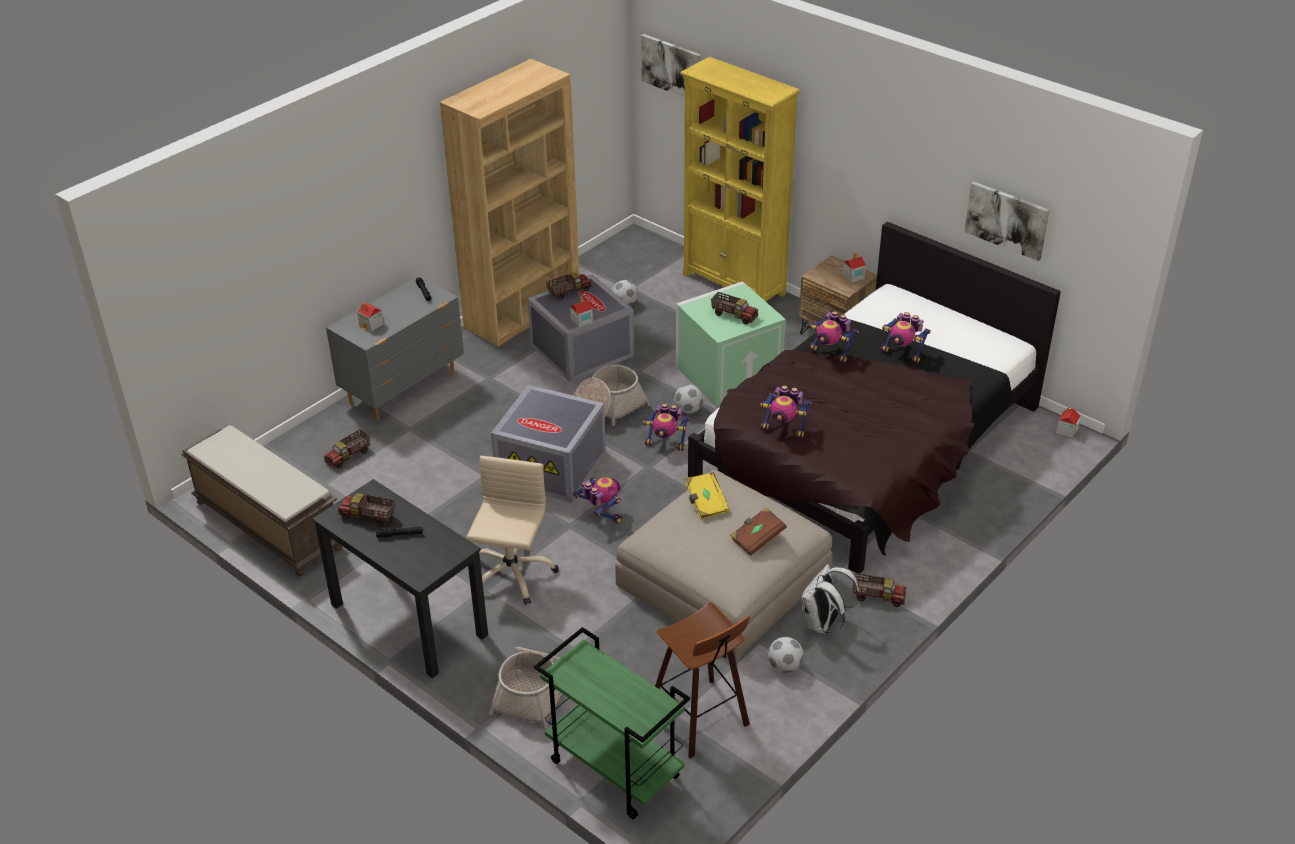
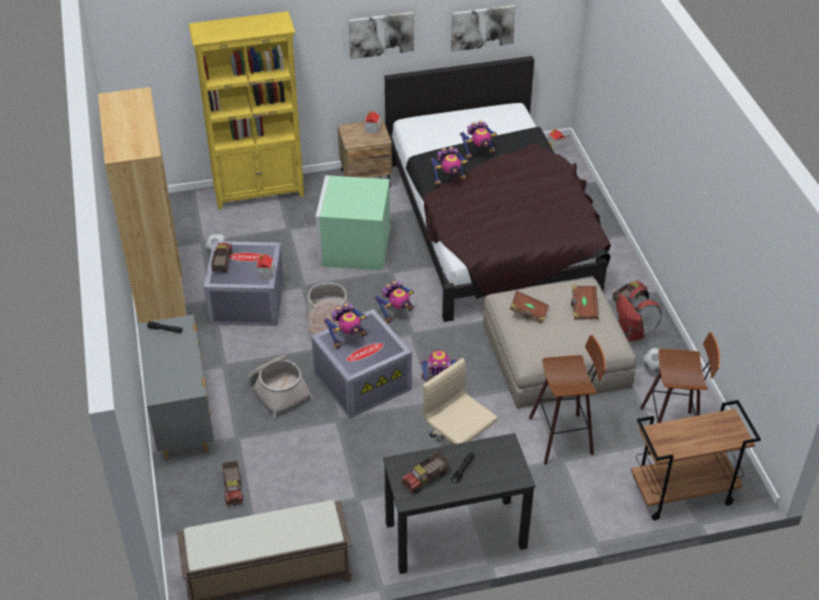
camera: 55 degrees left, 5 degrees up
(371, 325) = (175, 377): toy house -> none
(534, 691) = (583, 499): basket -> basket (278, 390)
(610, 638) = (563, 436): none -> stool
(613, 769) = (682, 493): green cart -> brown cart
(672, 67) = (146, 49): picture -> picture (381, 34)
(688, 410) = (372, 284): football -> none
(705, 503) = (528, 313): yellow book -> brown book
(734, 315) = (359, 198): toy truck -> none
(784, 429) = (506, 238): toy robot -> toy robot (347, 338)
(823, 624) = (632, 333): white backpack -> red backpack

